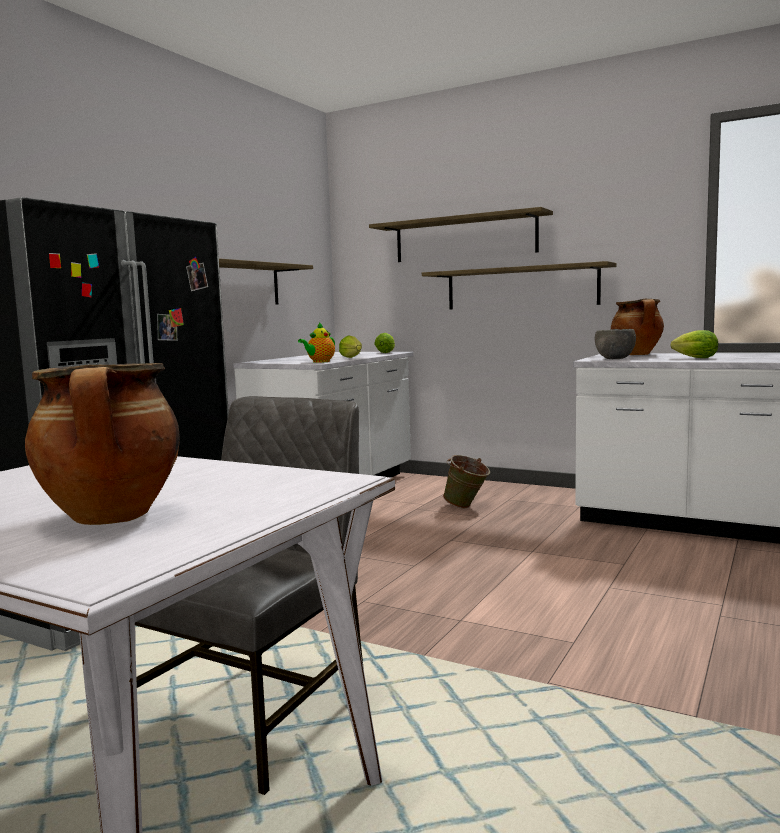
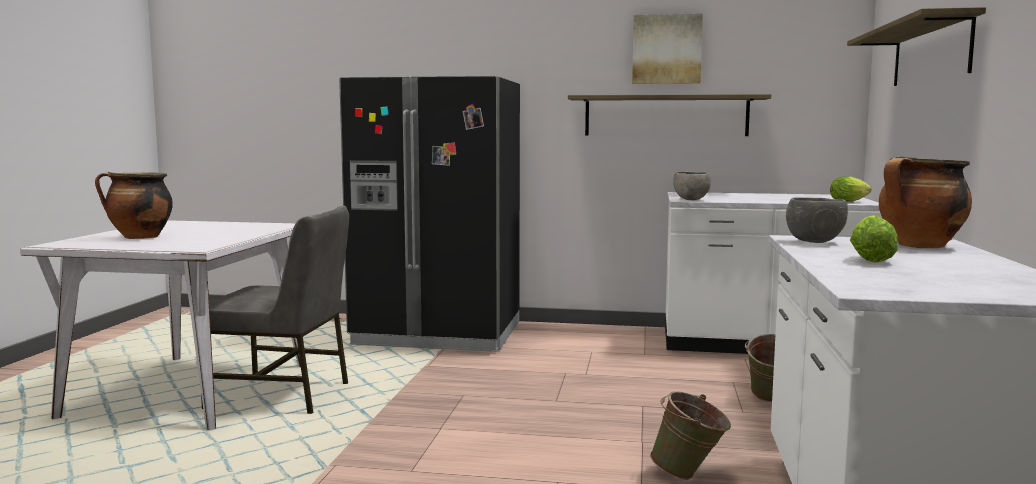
camera: 70 degrees right, 0 degrees up
(218, 214) = (666, 49): none -> picture
(319, 362) = (691, 199): teapot -> grey bowl
(352, 358) = (754, 201): lettuce -> none
(521, 287) = (956, 126): shelf -> none
(603, 548) = (689, 476): none -> green bucket

